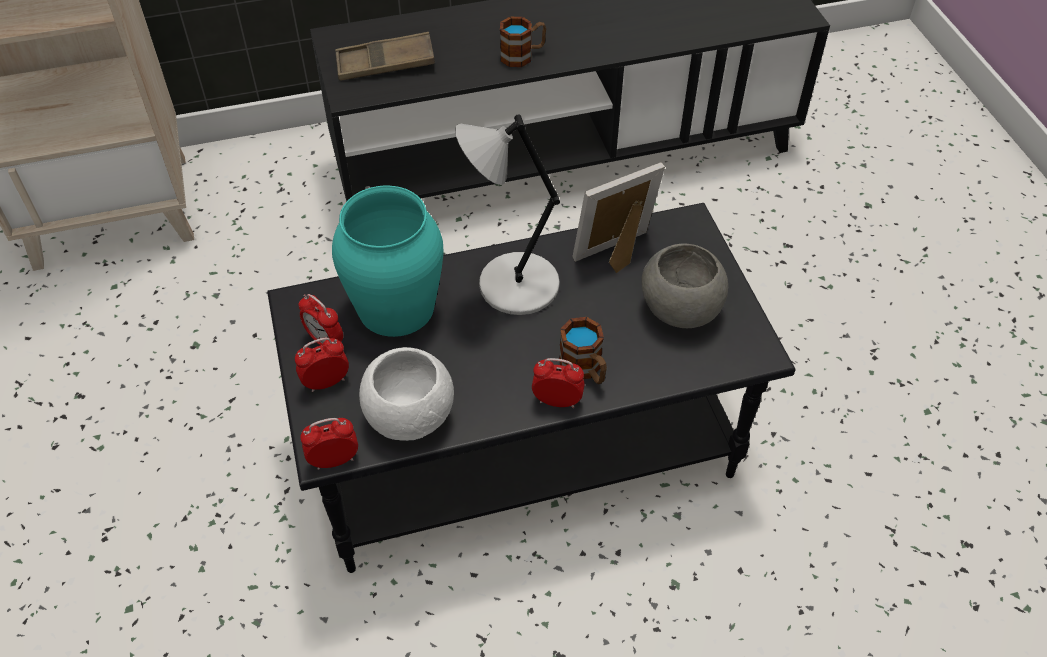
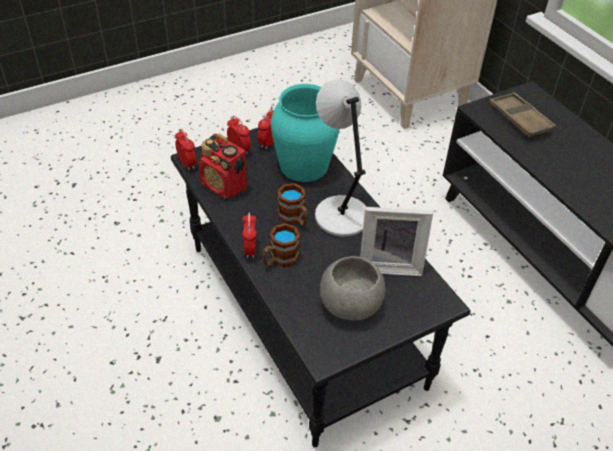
camera: 75 degrees right, 5 degrees down
(410, 415) = (224, 186): white bowl -> radio
(523, 55) = (575, 183): mug -> mug (294, 218)
(617, 255) = (390, 264): picture frame -> picture frame turned 135 degrees clockwise

